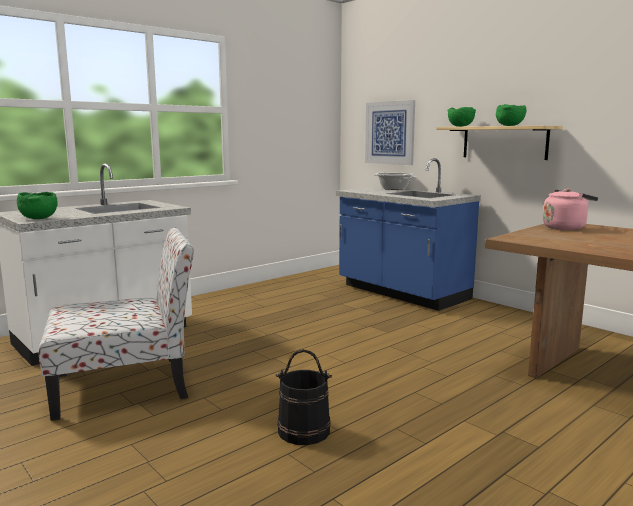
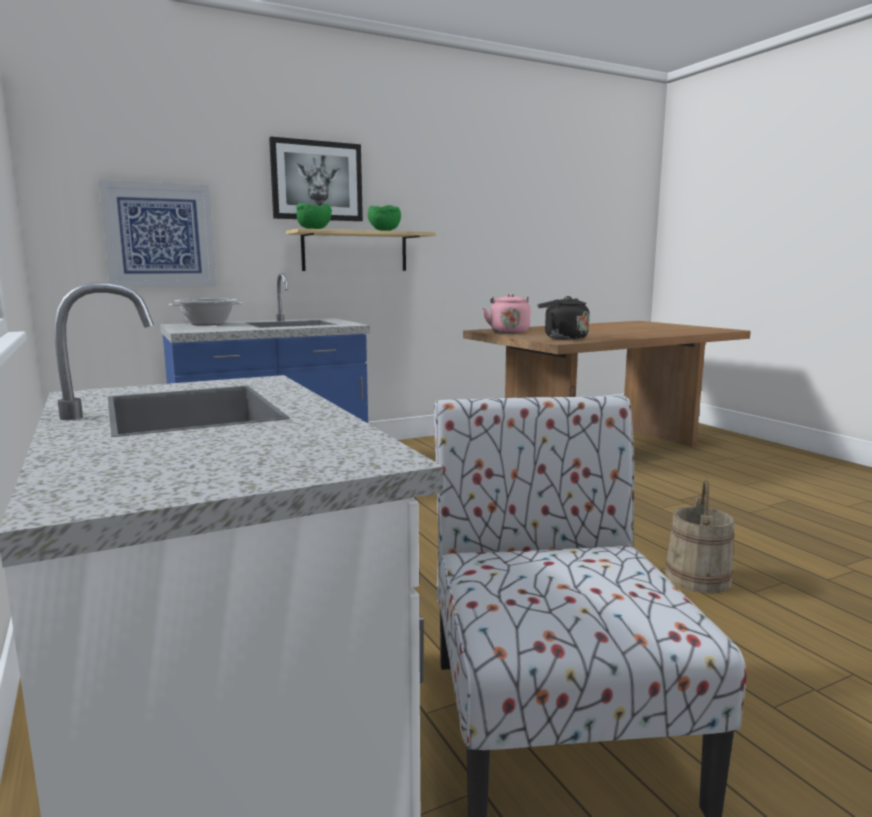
camera: 75 degrees left, 0 degrees up
(39, 218) = (338, 454): green bowl -> none
(303, 431) = (698, 578): black bucket -> beige bucket
(480, 88) = (317, 181): none -> picture
(541, 238) = (562, 338): none -> black kettle

